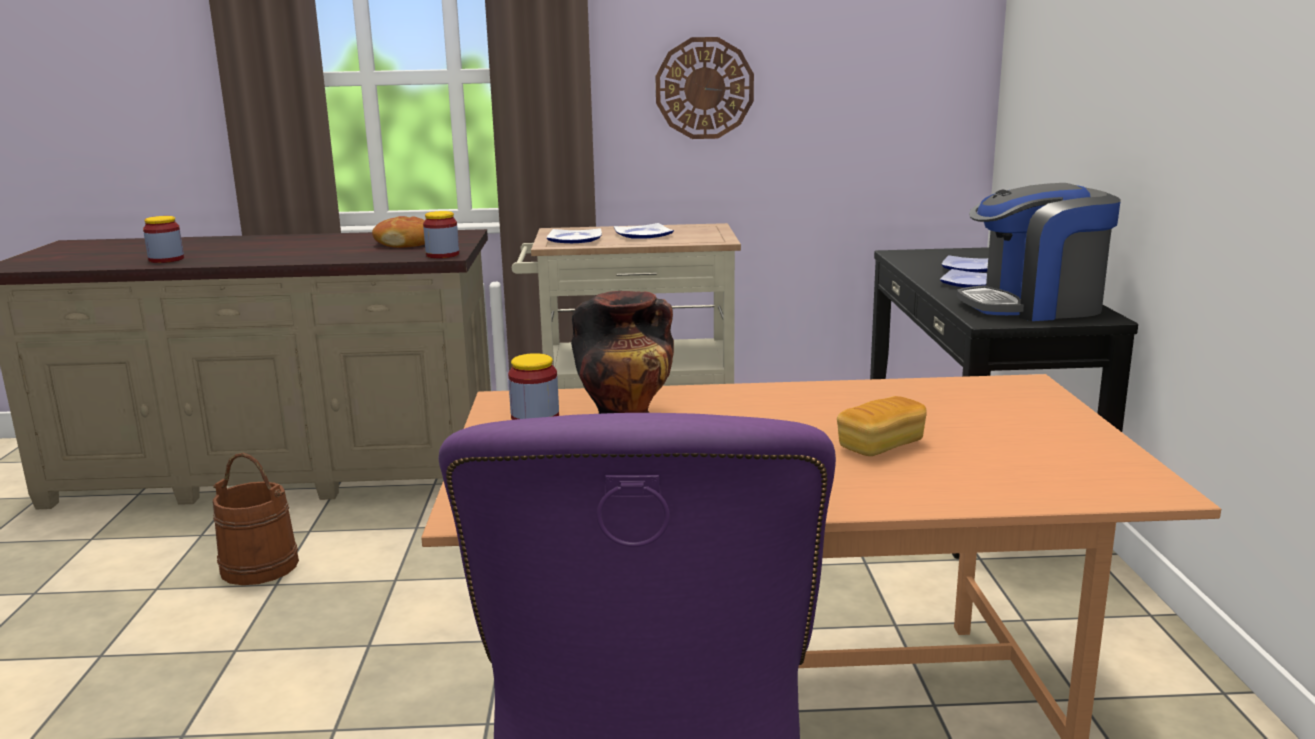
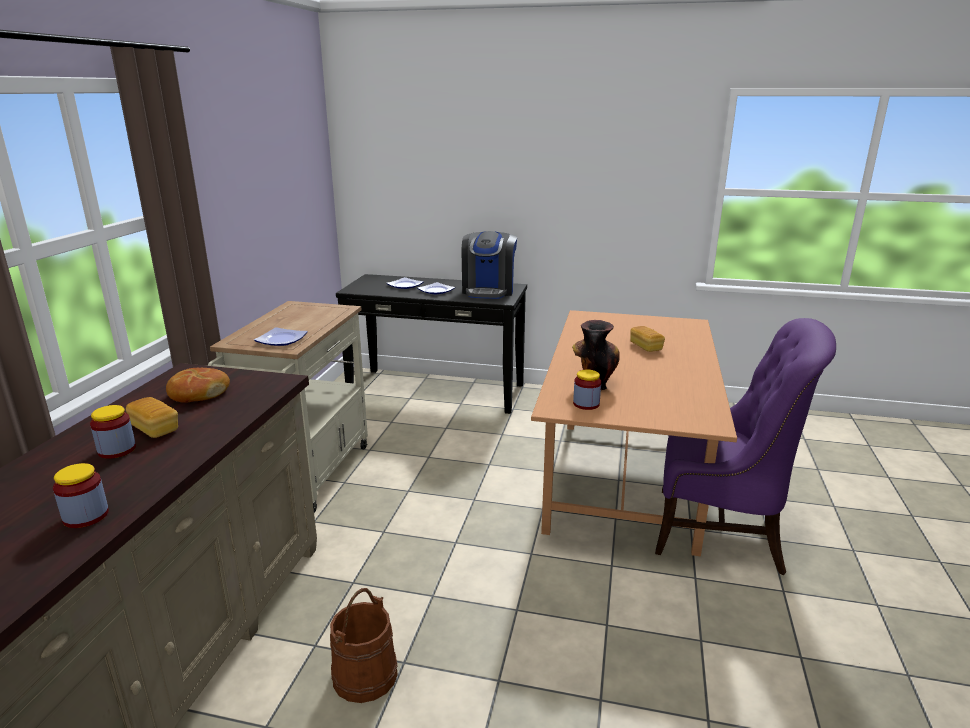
camera: 75 degrees left, 5 degrees up
(322, 247) = (155, 428): none -> bread
(442, 255) = (276, 381): jar -> jar (117, 450)
(642, 235) = (296, 322): plate -> none
(704, 88) = (238, 211): wall clock -> none

